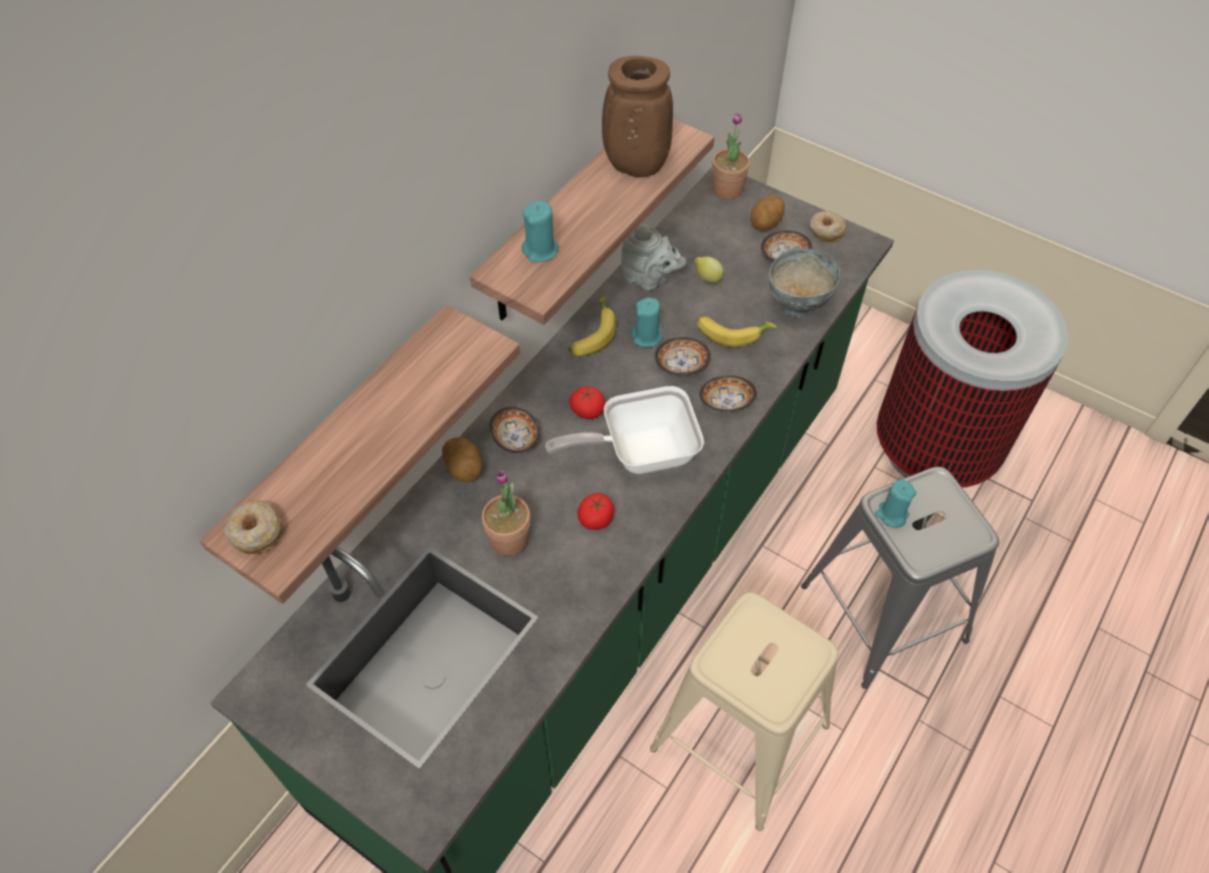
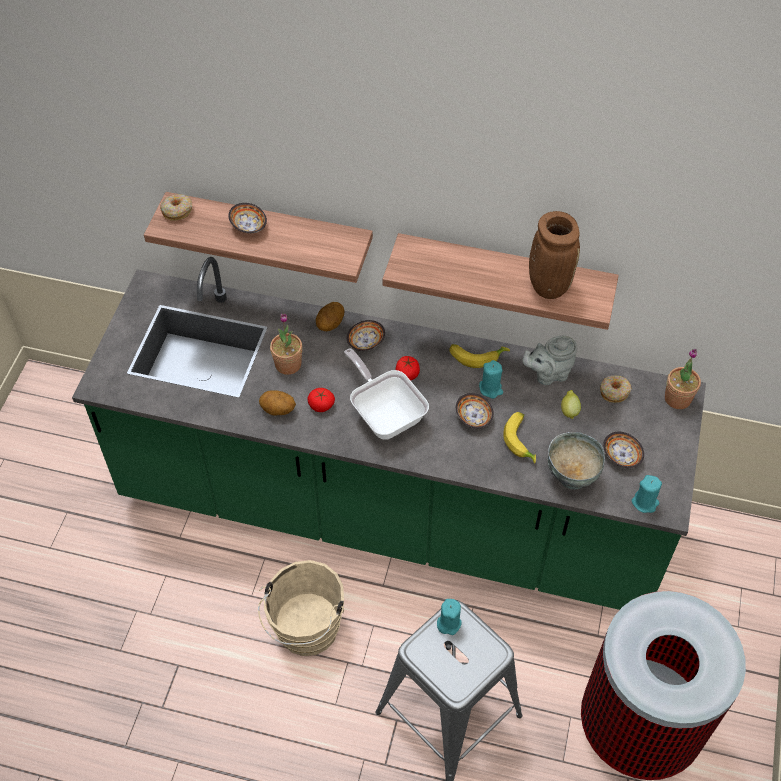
camera: 70 degrees right, 0 degrees up
(540, 250) = (438, 260): turquoise candle -> turquoise candle (645, 502)
(649, 279) = (548, 374): grey teapot -> grey teapot turned 60 degrees clockwise
(726, 403) = (452, 453): bowl -> bowl (248, 226)
(739, 736) = (305, 632): beige stool -> beige bucket
(766, 224) = (652, 435): potato -> potato (278, 410)
(826, 231) = (669, 479): donut -> donut (614, 392)

